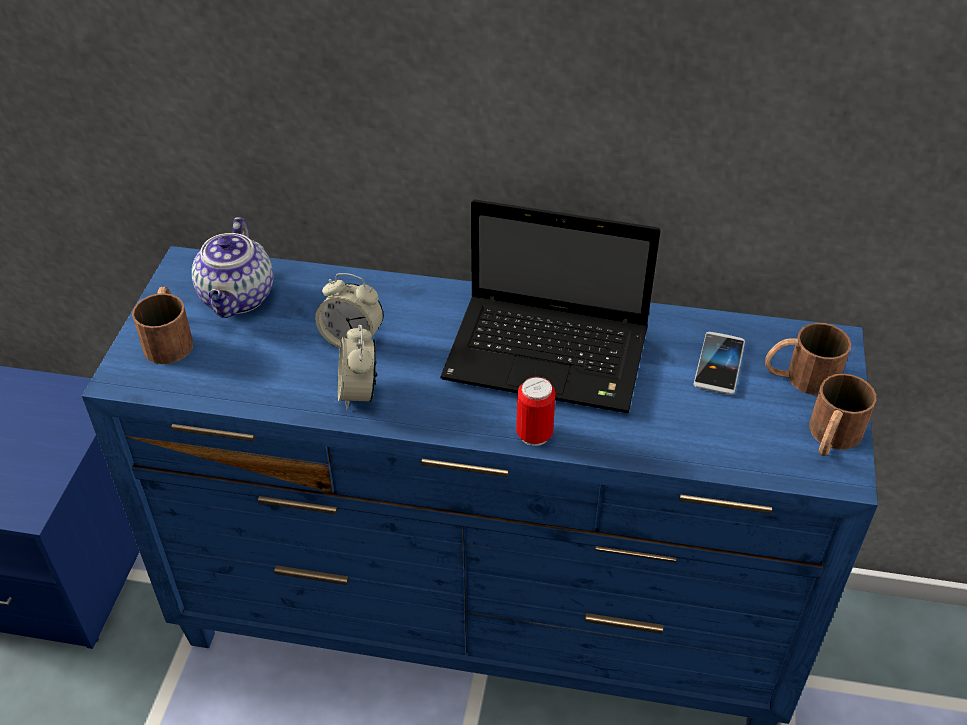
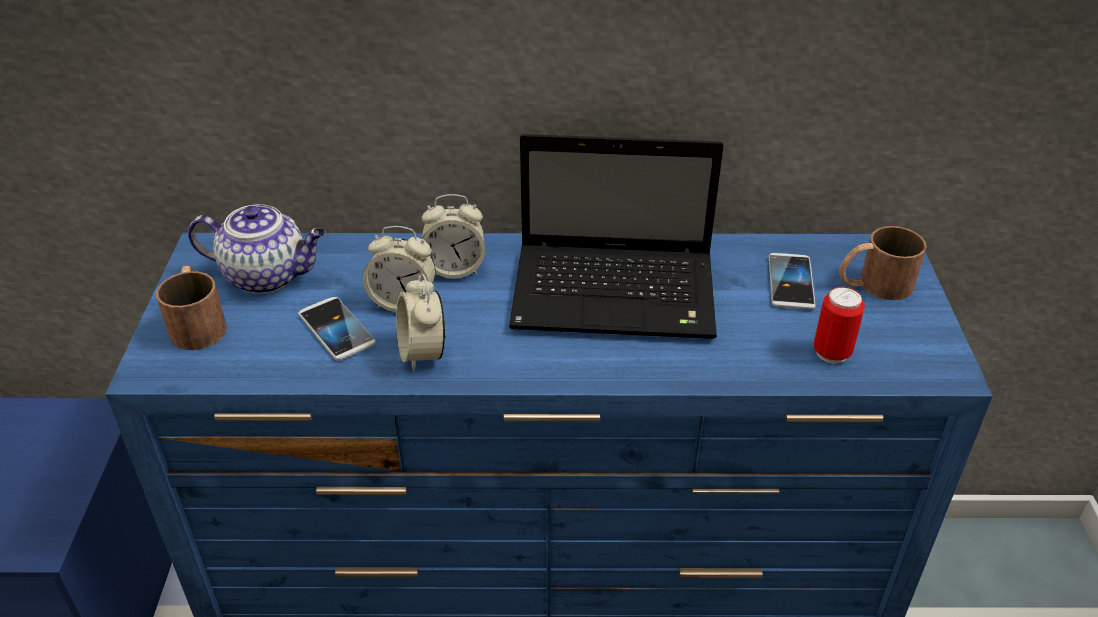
camera: 10 degrees left, 5 degrees down
(238, 299) = (268, 276): teapot -> teapot turned 75 degrees counterclockwise
(288, 360) = (336, 330): none -> phone
(406, 312) = (454, 269): none -> alarm clock
(534, 435) = (623, 372): can -> can (831, 353)
(831, 438) = (924, 338): brown mug -> none

